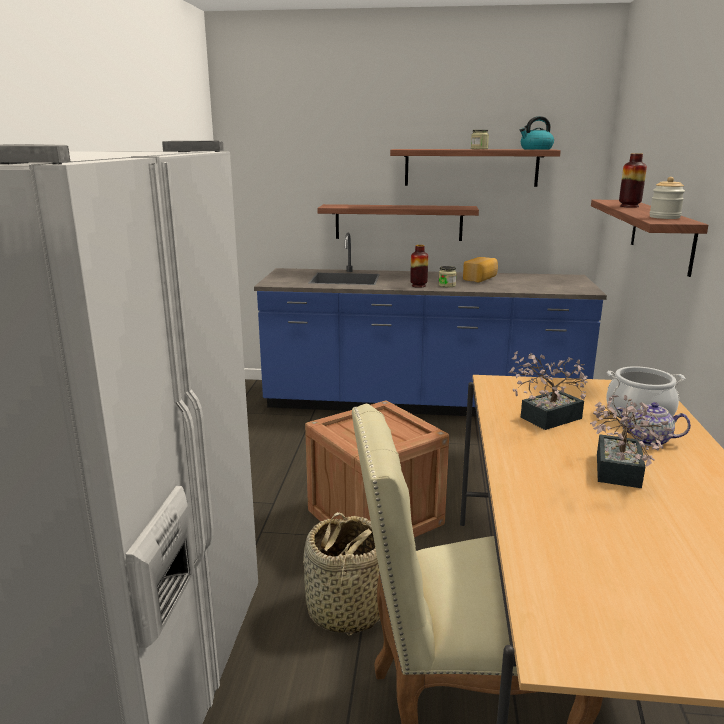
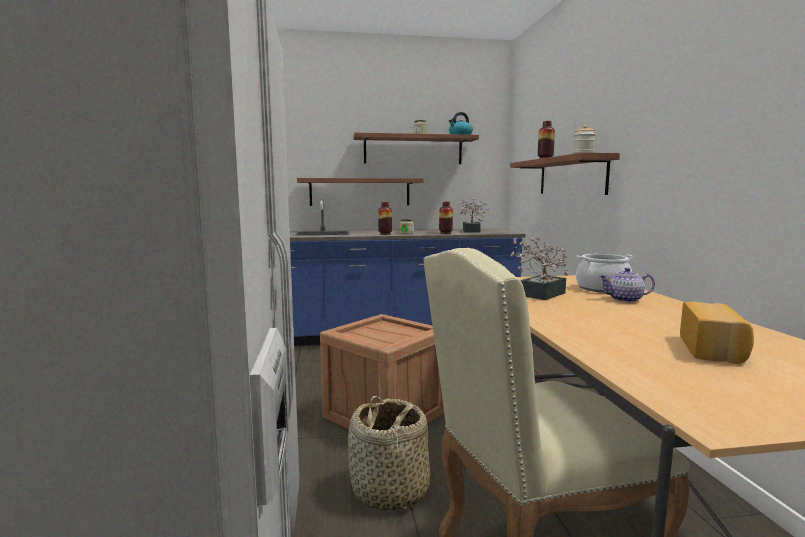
camera: 15 degrees left, 10 degrees down
(481, 278) = (428, 230): bread -> bread (713, 350)
(497, 288) = (445, 233): none -> vase
(617, 474) = (625, 317): potted plant -> potted plant (471, 231)

